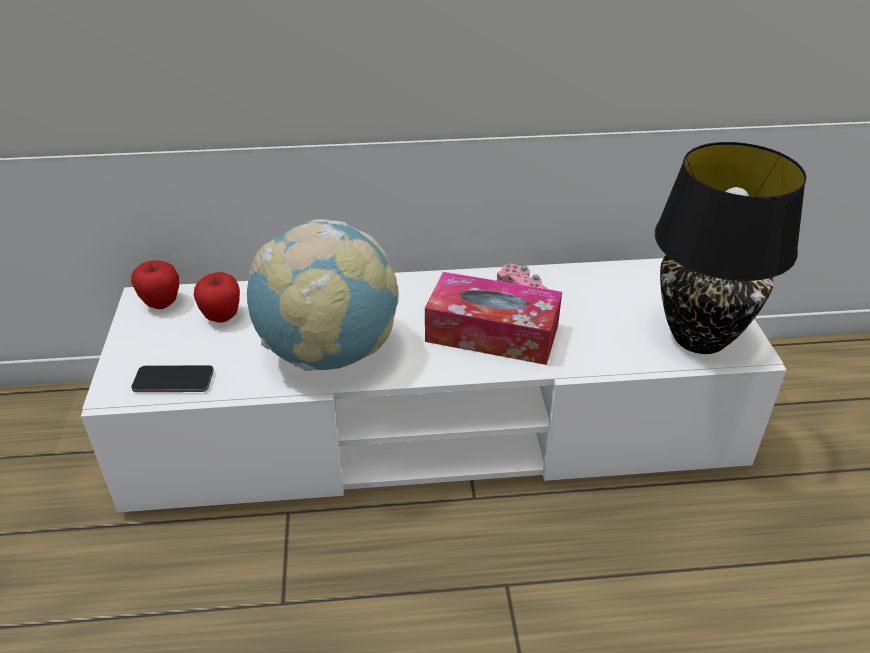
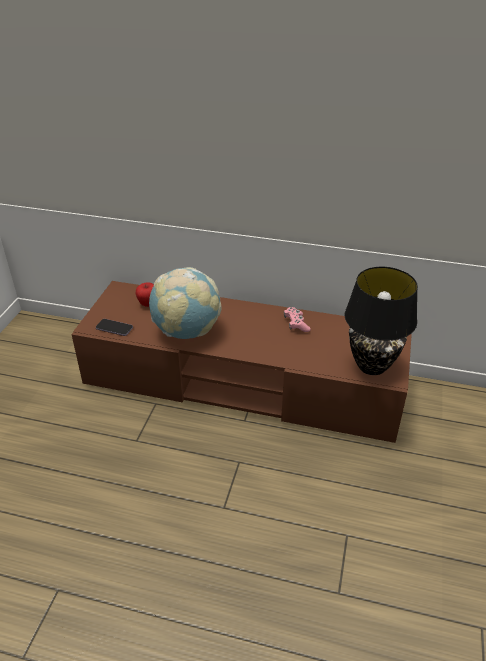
camera: 20 degrees right, 0 degrees up
(161, 303) = (124, 292): apple -> none
(435, 426) = (243, 382): white tv stand -> brown tv stand
(492, 333) = (268, 340): tissue box -> none

